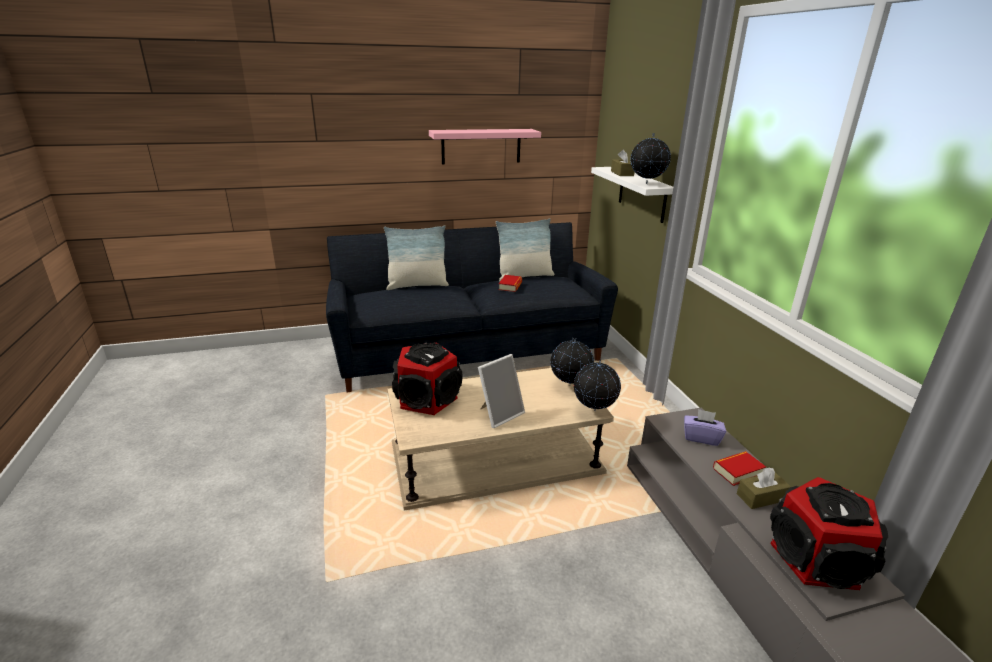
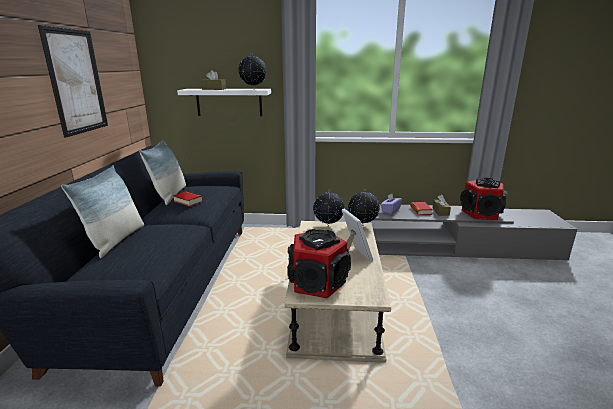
camera: 70 degrees left, 5 degrees down
(481, 146) = (76, 82): pink shelf -> picture

